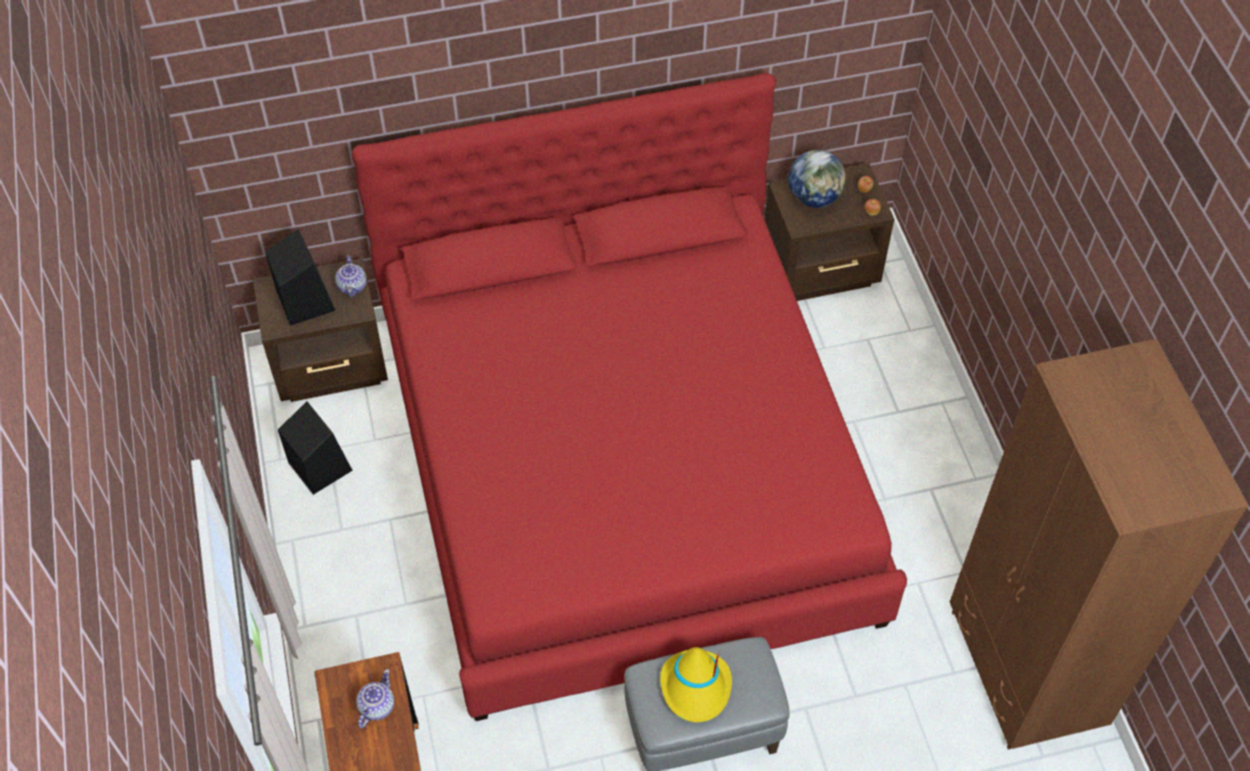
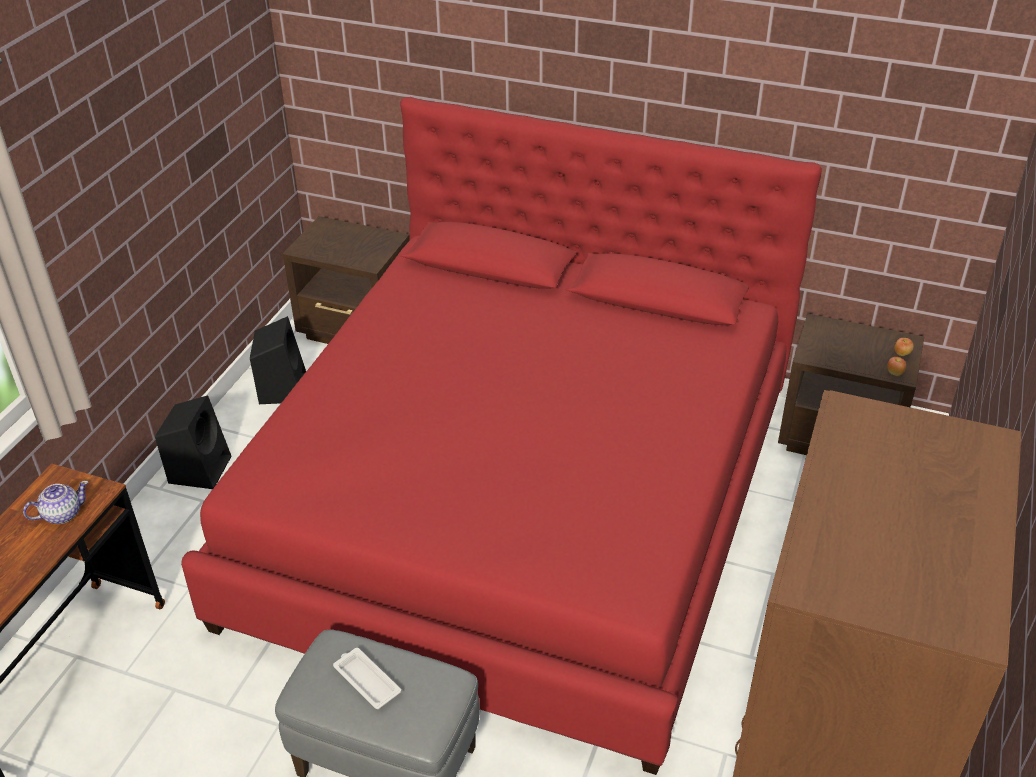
camera: 35 degrees right, 15 degrees down
(304, 299) = (339, 241): black speaker -> black speaker (200, 468)
(352, 286) = (383, 247): teapot -> none
(696, 688) = (366, 680): yellow hat -> white tray
(814, 198) = (843, 340): globe -> none

